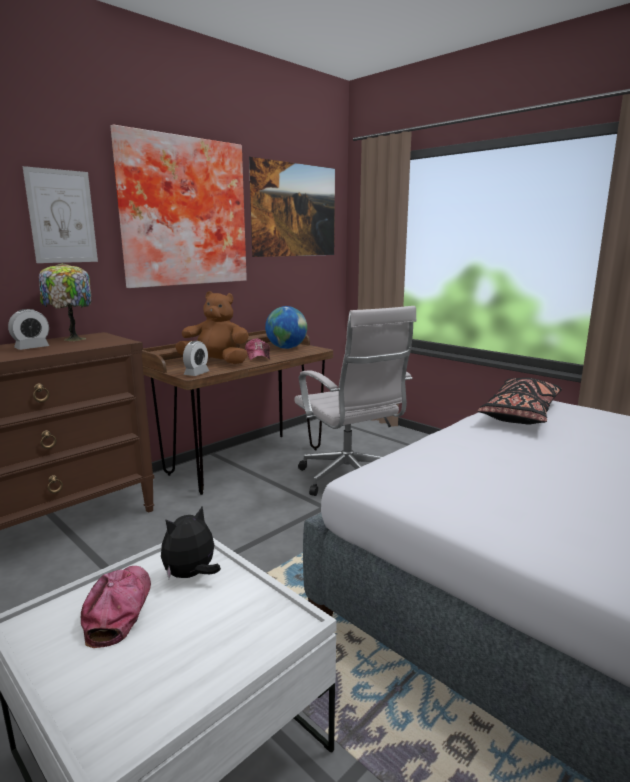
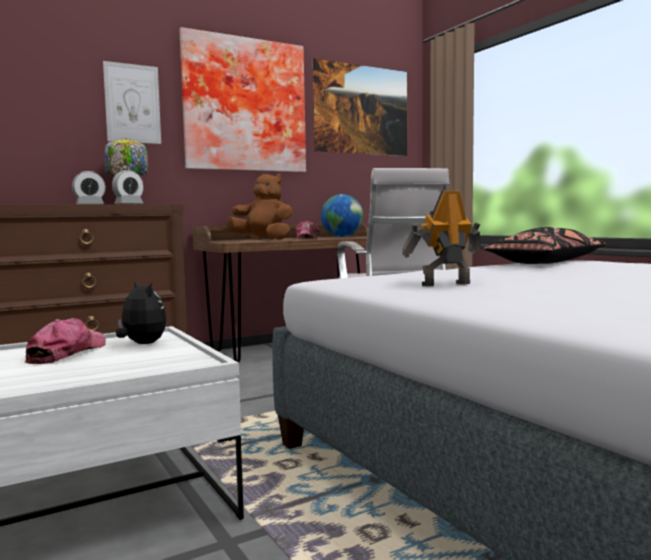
camera: 15 degrees right, 10 degrees down
(191, 575) = (142, 344): plush toy -> plush toy turned 75 degrees clockwise
(196, 373) = (236, 241): alarm clock -> alarm clock (129, 204)
(497, 495) = (444, 284): none -> toy robot

